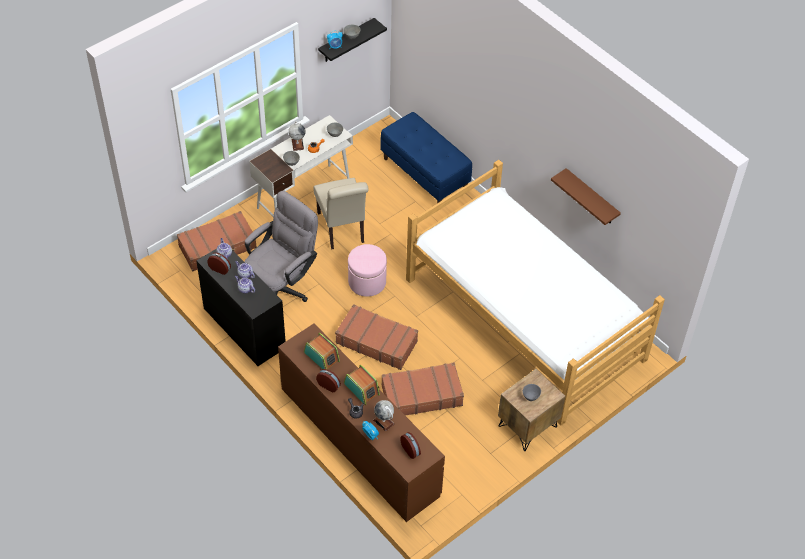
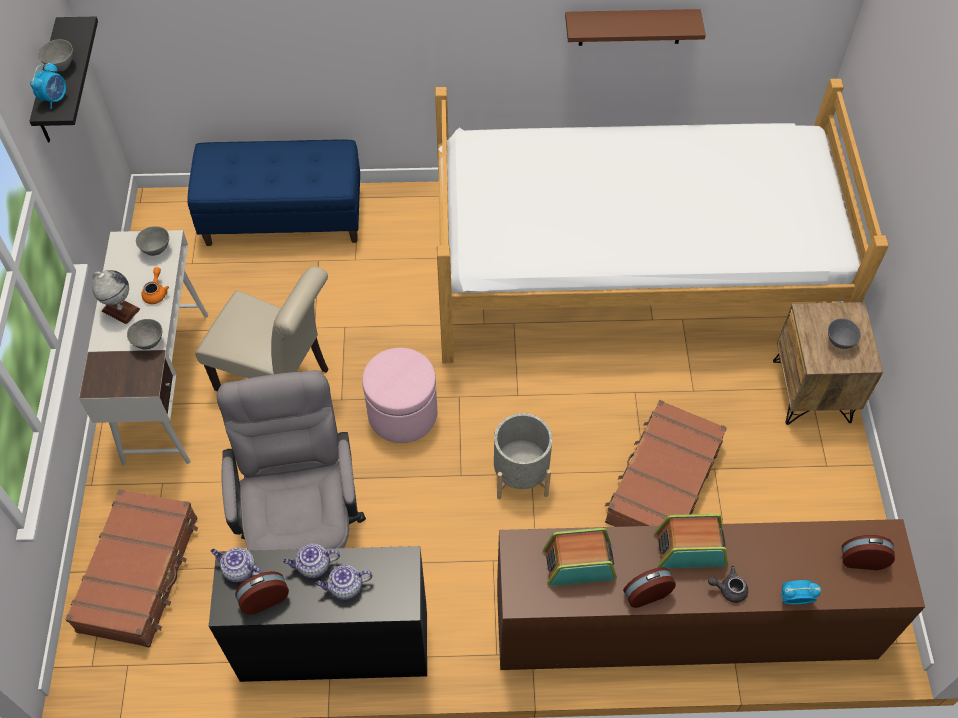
camera: 50 degrees left, 5 degrees up
(376, 342) = (520, 475): brown suitcase -> grey planter
(384, 422) = (779, 561): globe -> none

